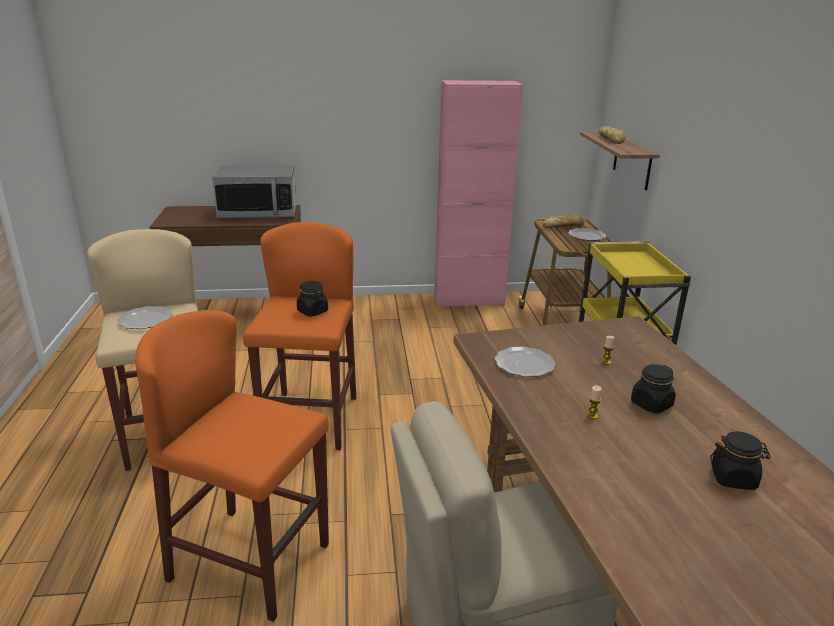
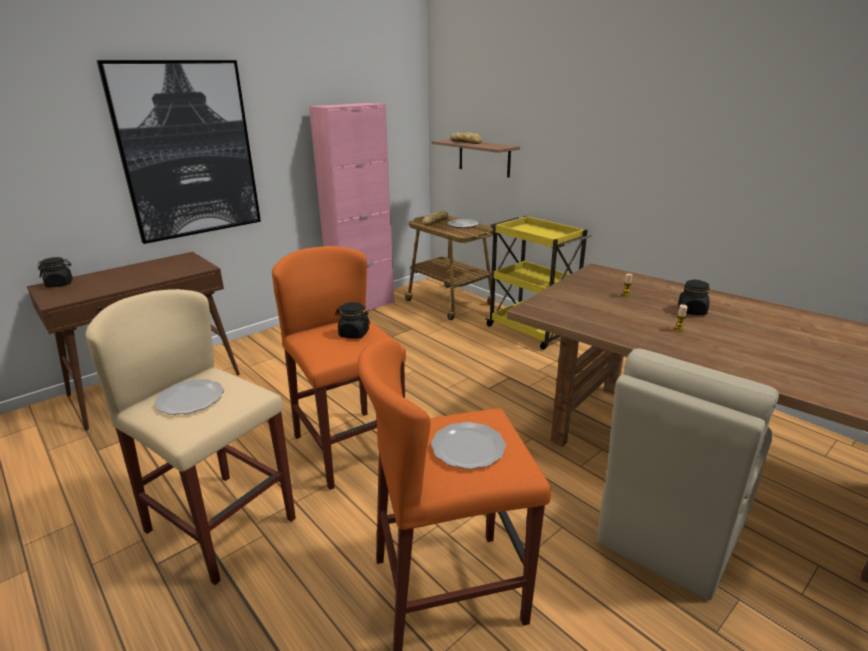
camera: 35 degrees left, 0 degrees up
(258, 213) = (159, 267): microwave -> none
(312, 113) = (188, 151): none -> picture
(523, 364) = (585, 314): plate -> plate (467, 448)
(733, 478) = (795, 334): black jar -> black jar (60, 284)

